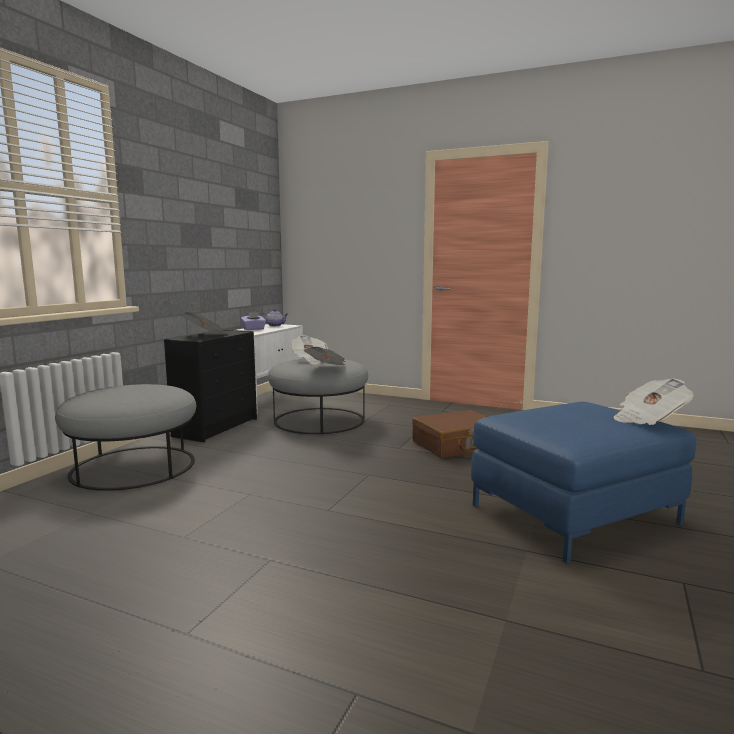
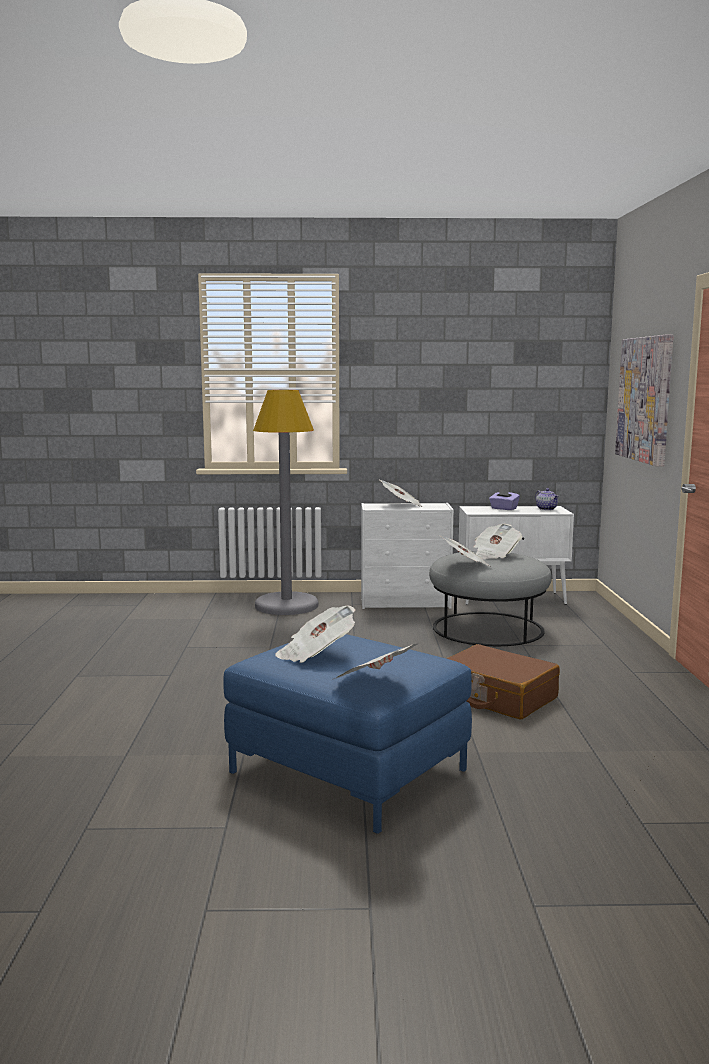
camera: 65 degrees right, 0 degrees up
(133, 466) = (286, 605): grey ottoman -> grey floor lamp
(216, 427) = (406, 603): black dresser -> white dresser
(355, 236) = (645, 399): none -> picture
(571, 424) = (315, 654): none -> newspaper

